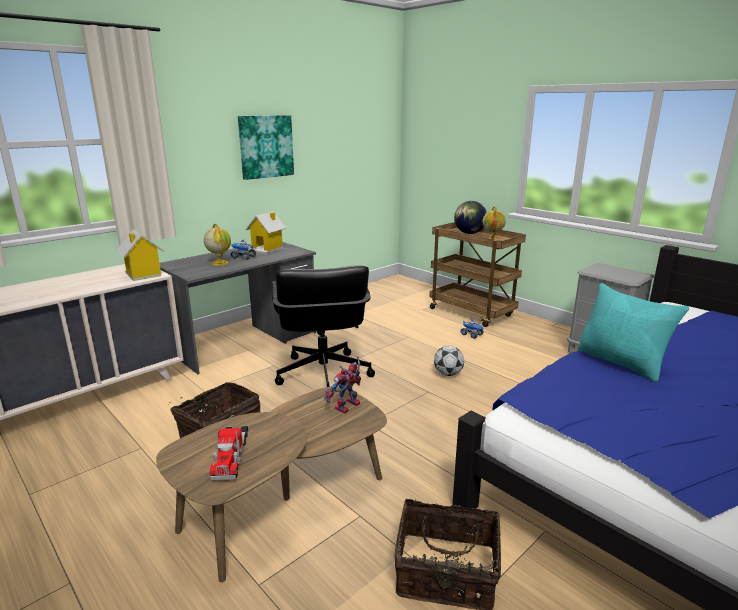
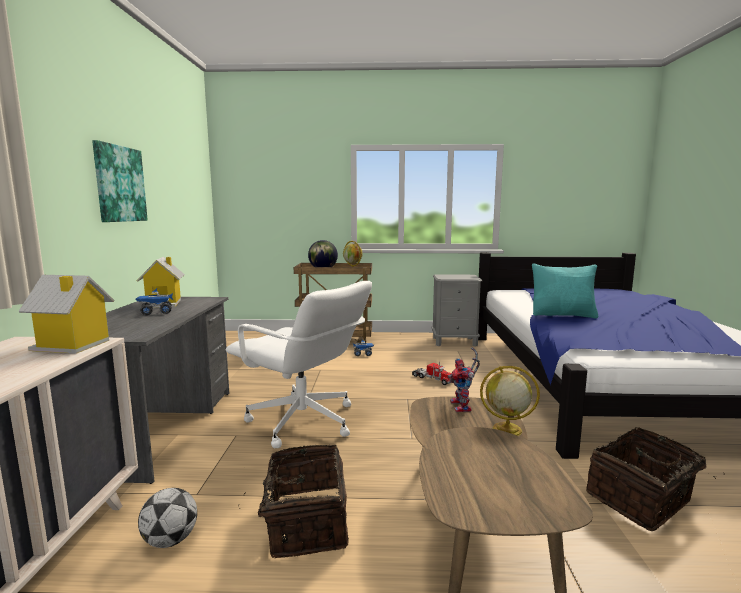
camera: 45 degrees left, 10 degrees down
(219, 263) = (139, 321): globe -> globe (506, 429)
(231, 455) = (502, 477): toy truck -> toy truck (432, 379)
(323, 374) = (303, 422): black office chair -> white office chair
(448, 374) = (397, 383): football -> football (170, 540)

